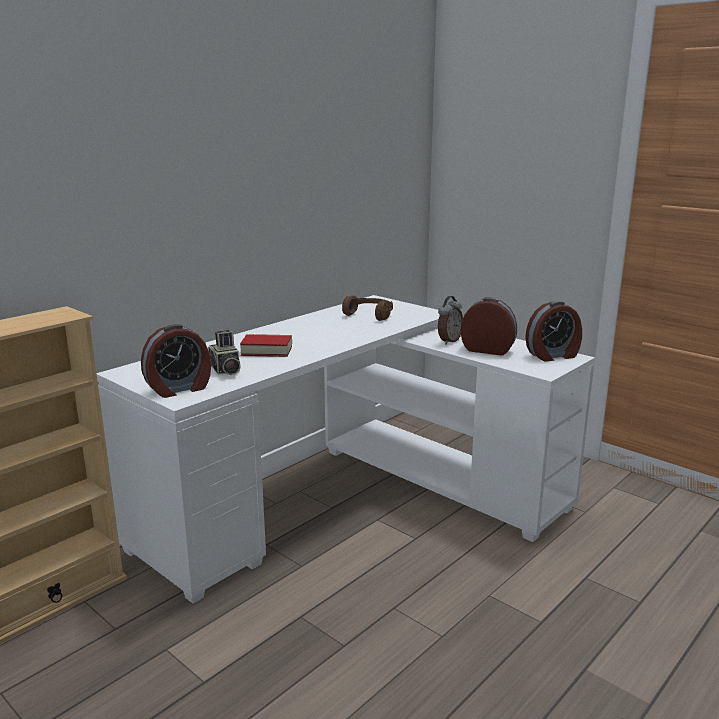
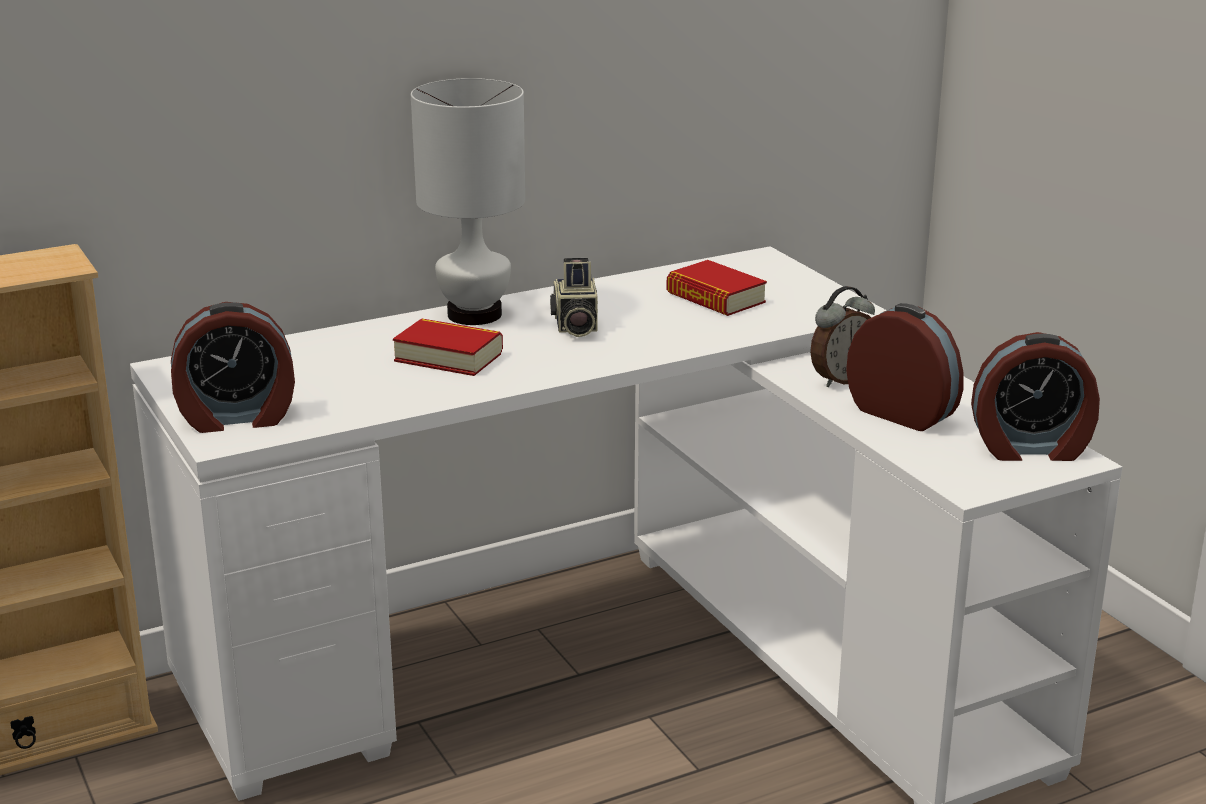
camera: 20 degrees right, 5 degrees up
(225, 370) = (341, 390): camera -> camera (574, 326)
(263, 333) = (476, 315): none -> white table lamp
(370, 315) = (715, 298): brown headphones -> book

